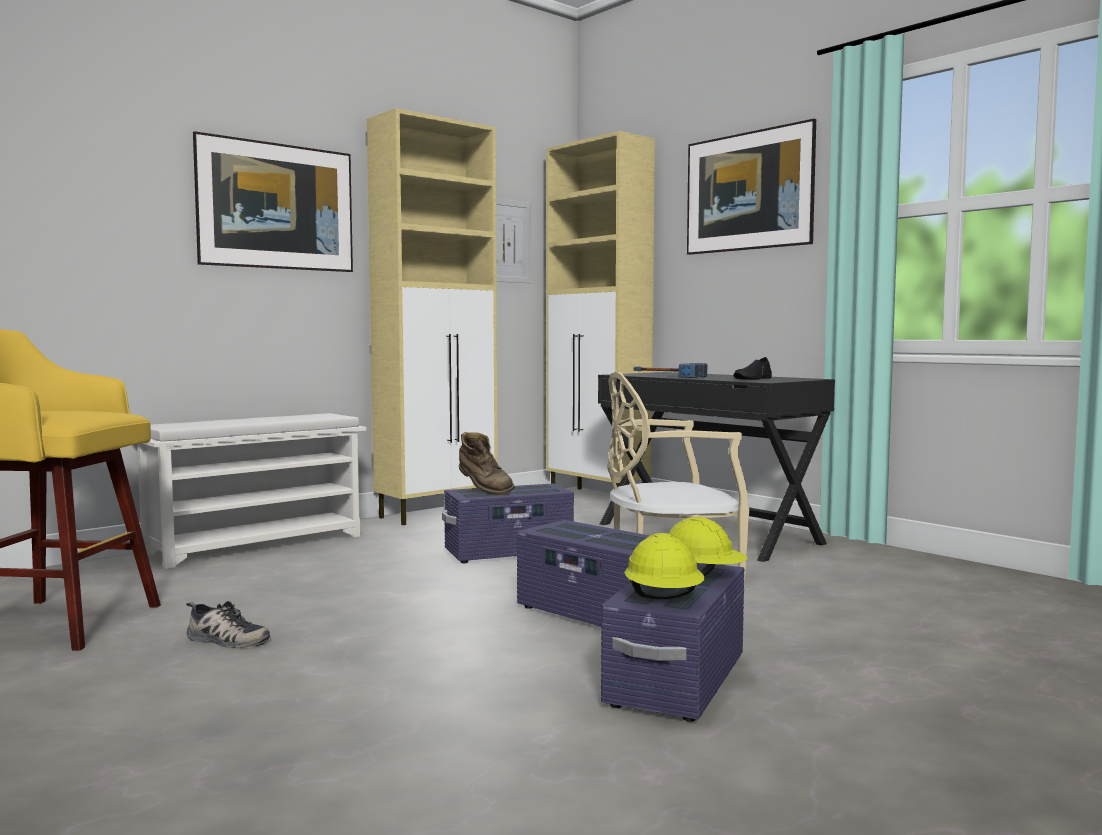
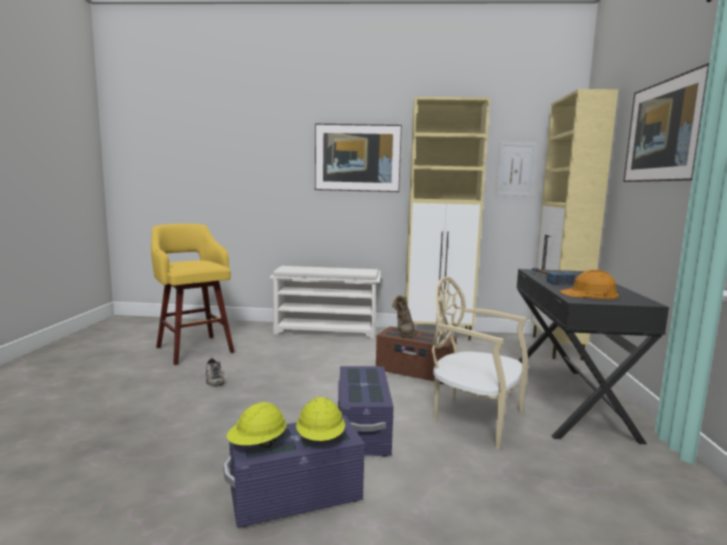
camera: 45 degrees right, 5 degrees up
(509, 552) = (415, 372): purple storage box -> brown storage box
(753, 379) = (589, 294): black shoe -> orange hard hat

